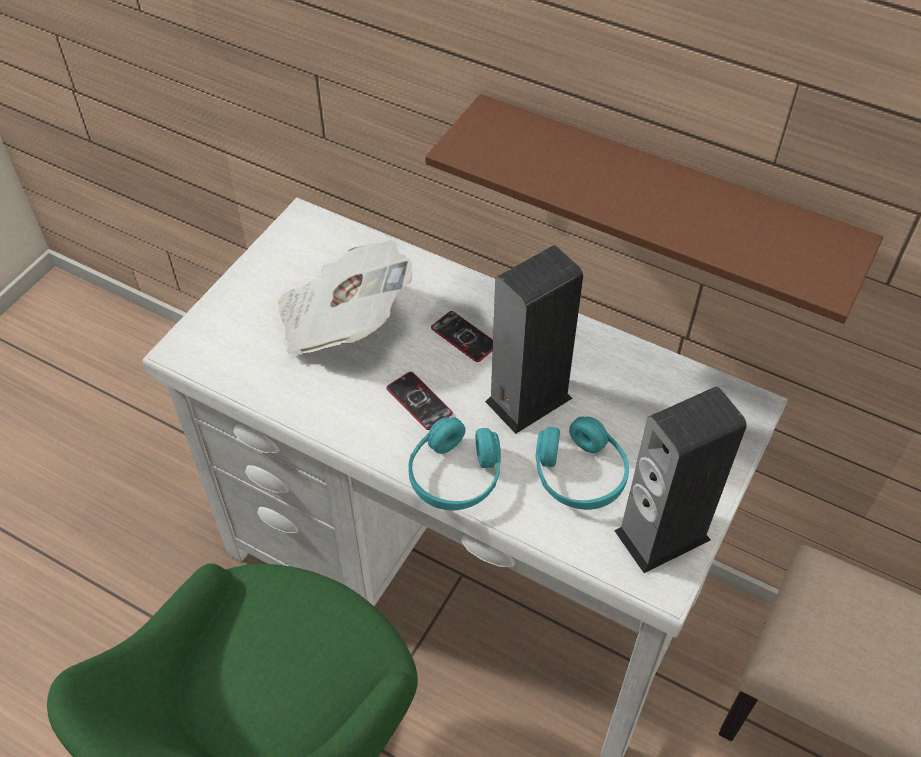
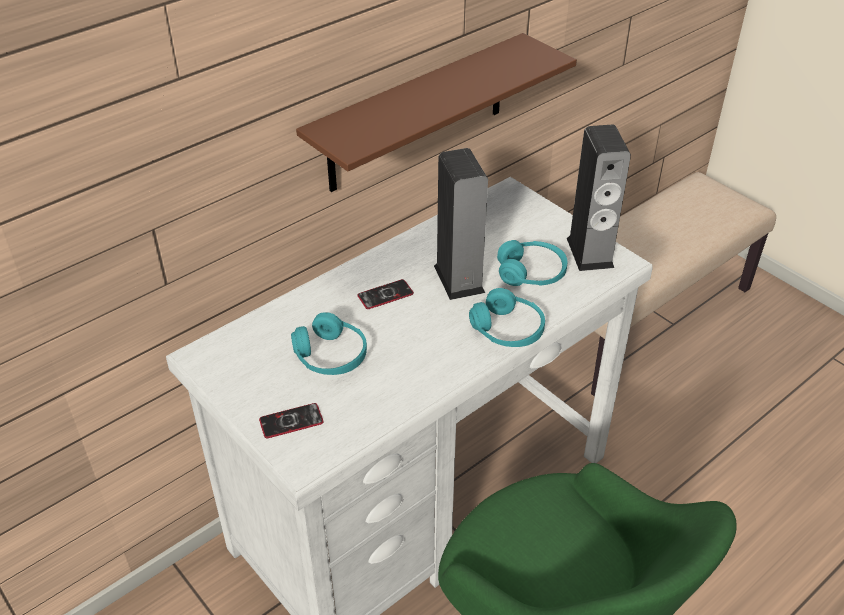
camera: 70 degrees left, 10 degrees down
(343, 321) = (331, 356): newspaper -> turquoise headphones
(419, 401) = (433, 332): phone -> phone (291, 421)

